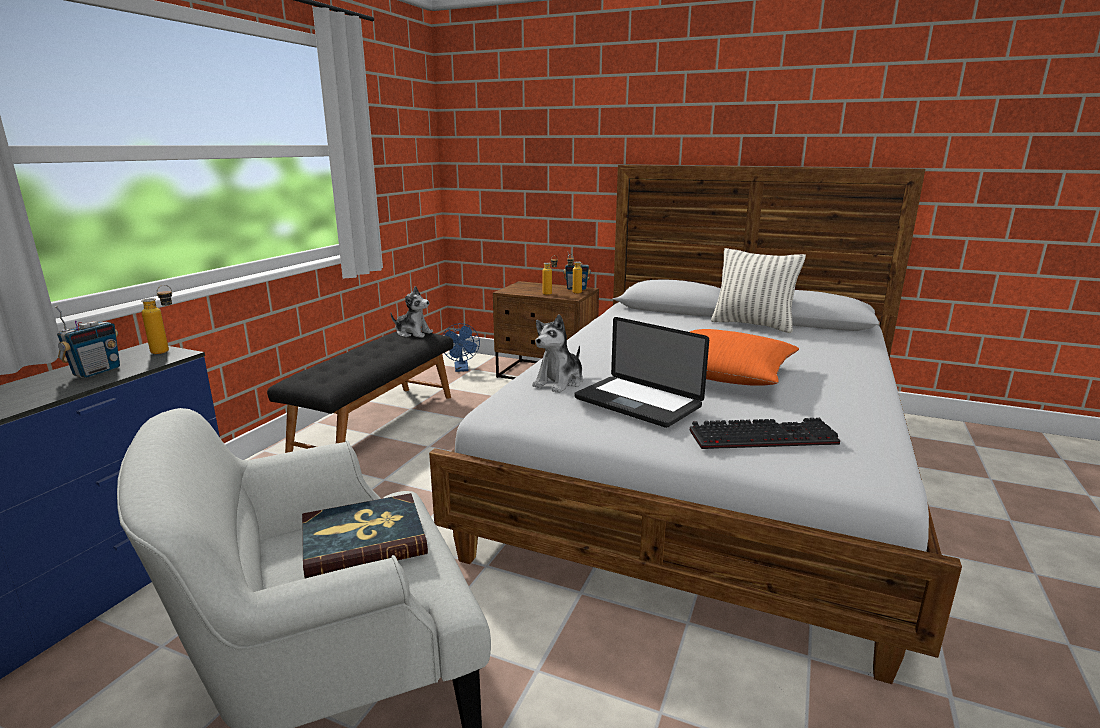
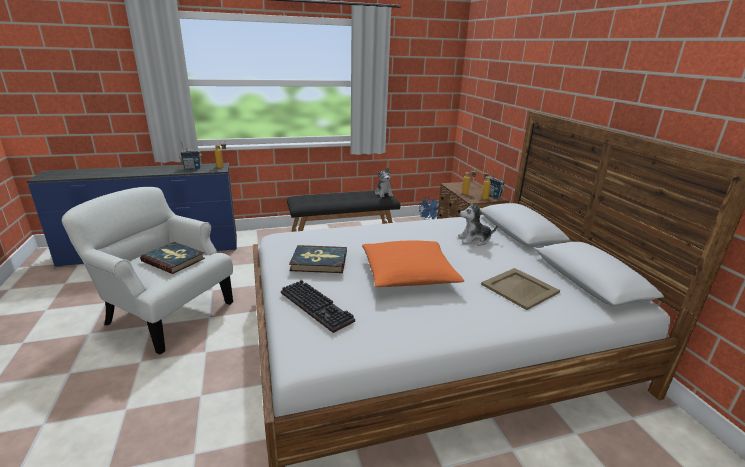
camera: 50 degrees right, 5 degrees up
(560, 382) = (324, 238): plush toy -> plush toy (474, 240)
(637, 403) = (319, 261): laptop -> book
(752, 325) = (532, 261): pillow -> none
(803, 345) = (519, 288): none -> beige tray

